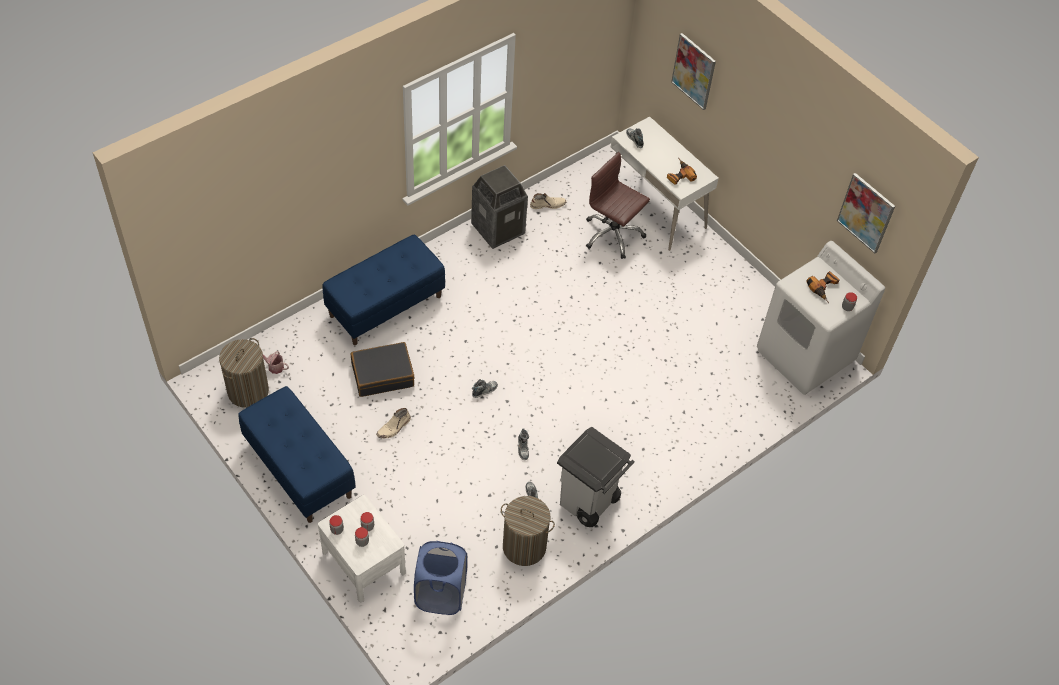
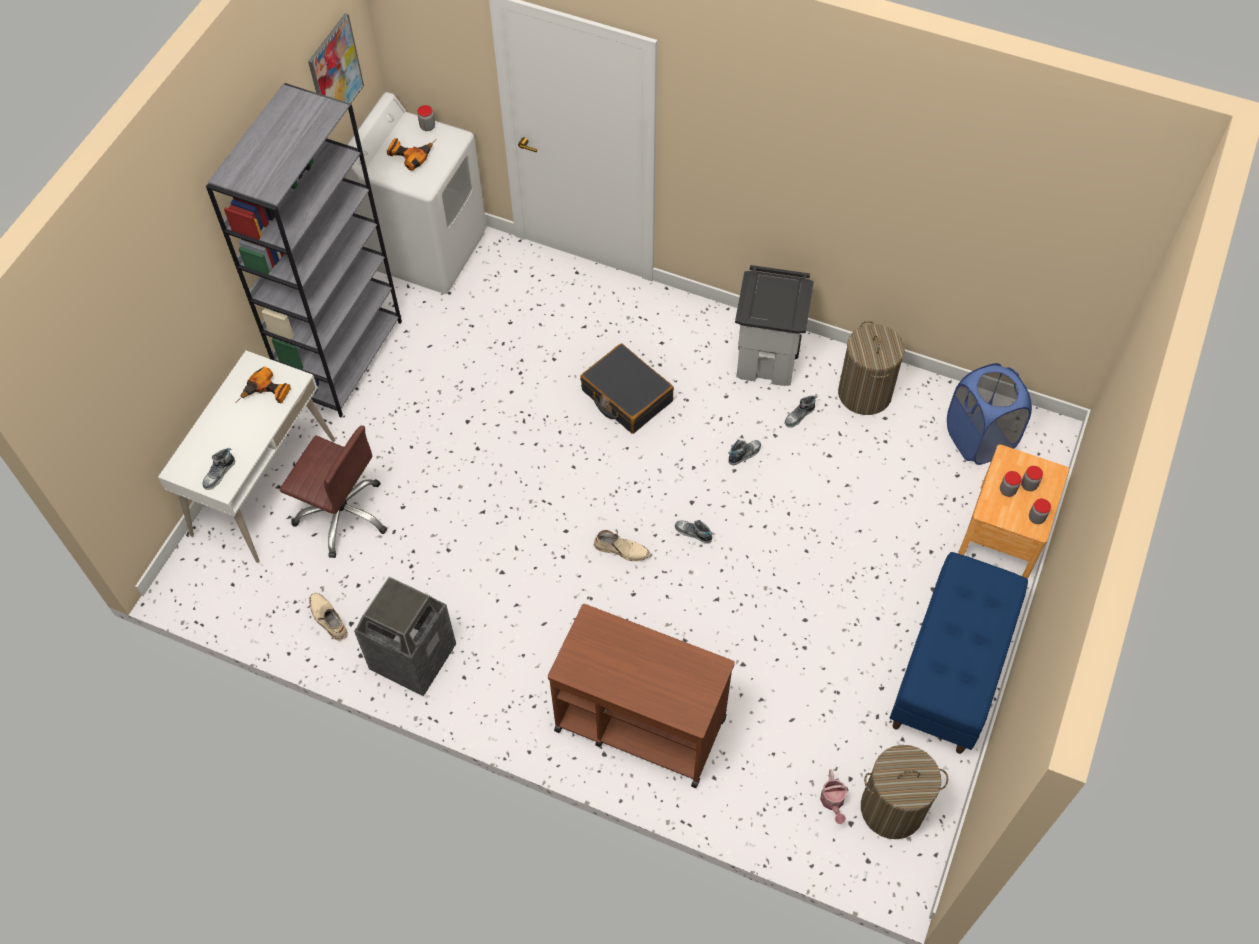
camera: 115 degrees left, 5 degrees up
(363, 562) = (1004, 531): white nightstand -> brown nightstand
(382, 374) = (750, 659): black suitcase -> black suitcase (626, 396)
(385, 305) = (639, 723): blue bench -> brown cart
(394, 427) = (816, 601): beige boot -> beige boot (622, 549)
(612, 235) = (343, 514): brown office chair -> brown office chair turned 75 degrees counterclockwise
(694, 71) = (146, 335): picture -> none
(732, 278) = (343, 357): none -> grey bookcase

